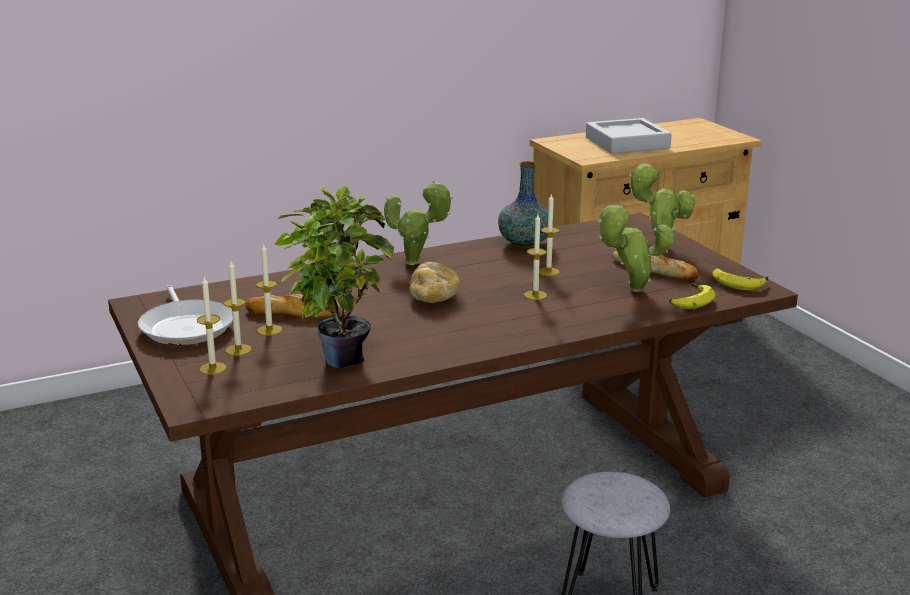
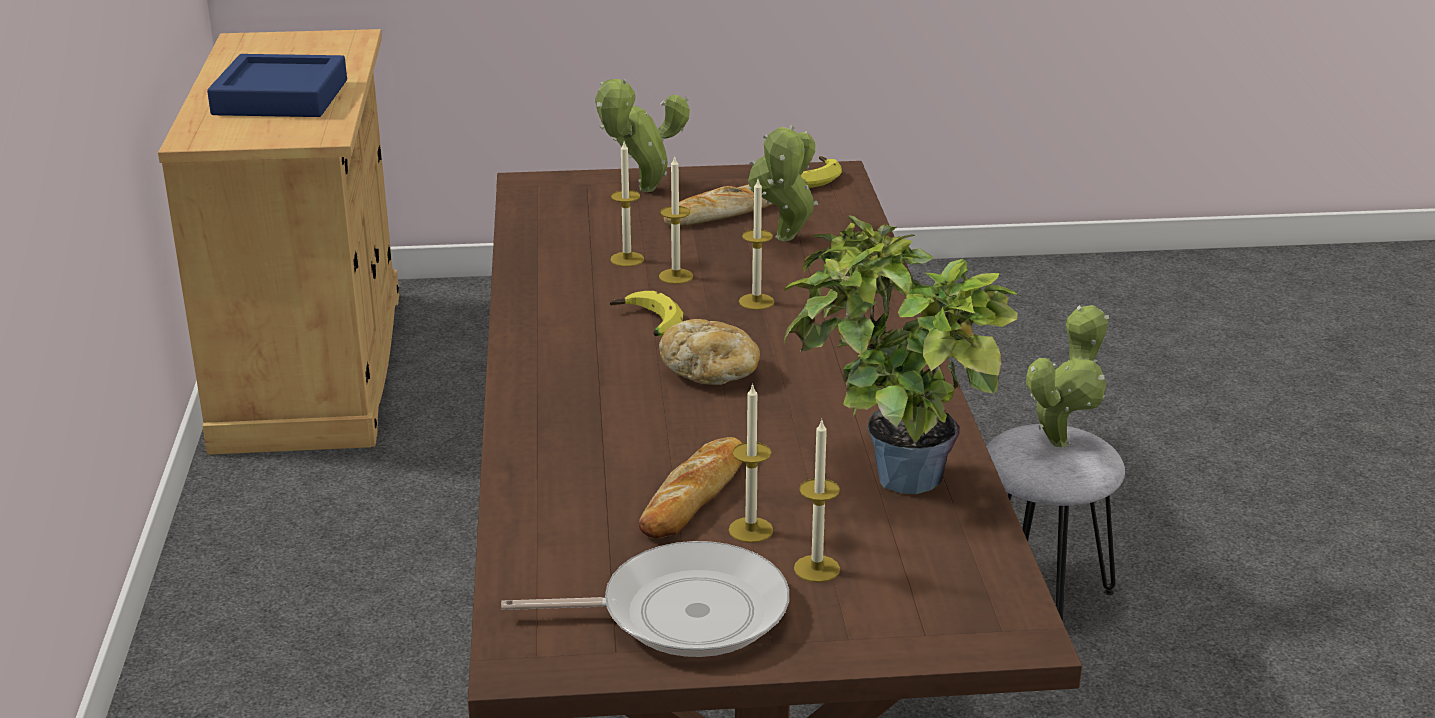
camera: 70 degrees left, 5 degrees up
(213, 368) = (880, 601): candle -> candle (627, 259)
(416, 263) = (554, 363): potted plant -> potted plant (1061, 439)
(524, 243) = (548, 270): vase -> none
(627, 143) = (280, 97): grey tray -> blue tray
(689, 301) = (845, 218): banana -> banana (646, 324)

